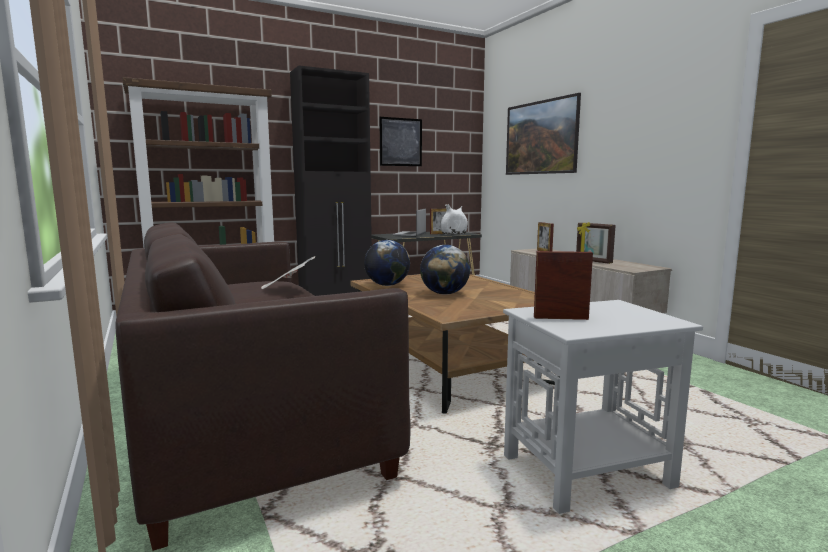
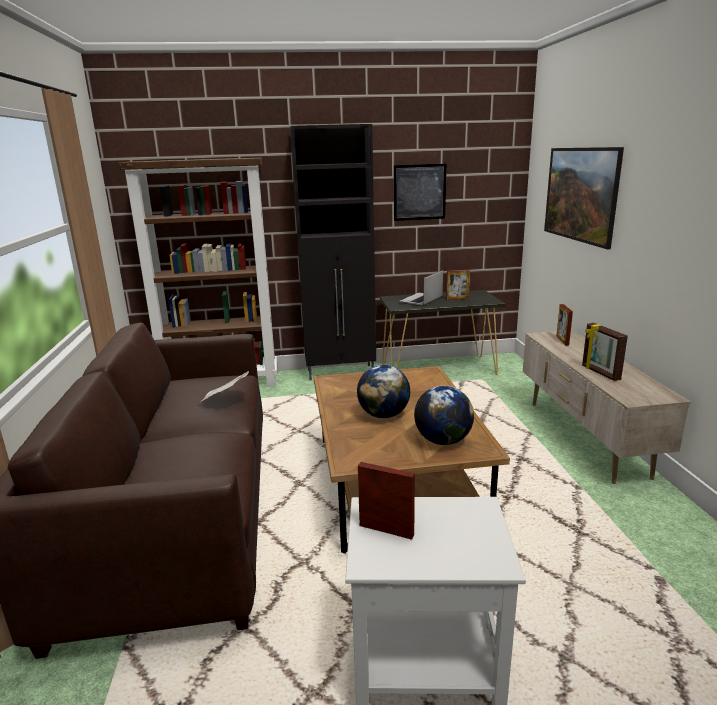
camera: 20 degrees right, 10 degrees up
(387, 285) = (341, 389): globe -> globe (443, 441)
(454, 234) = (473, 301): white vase -> none

